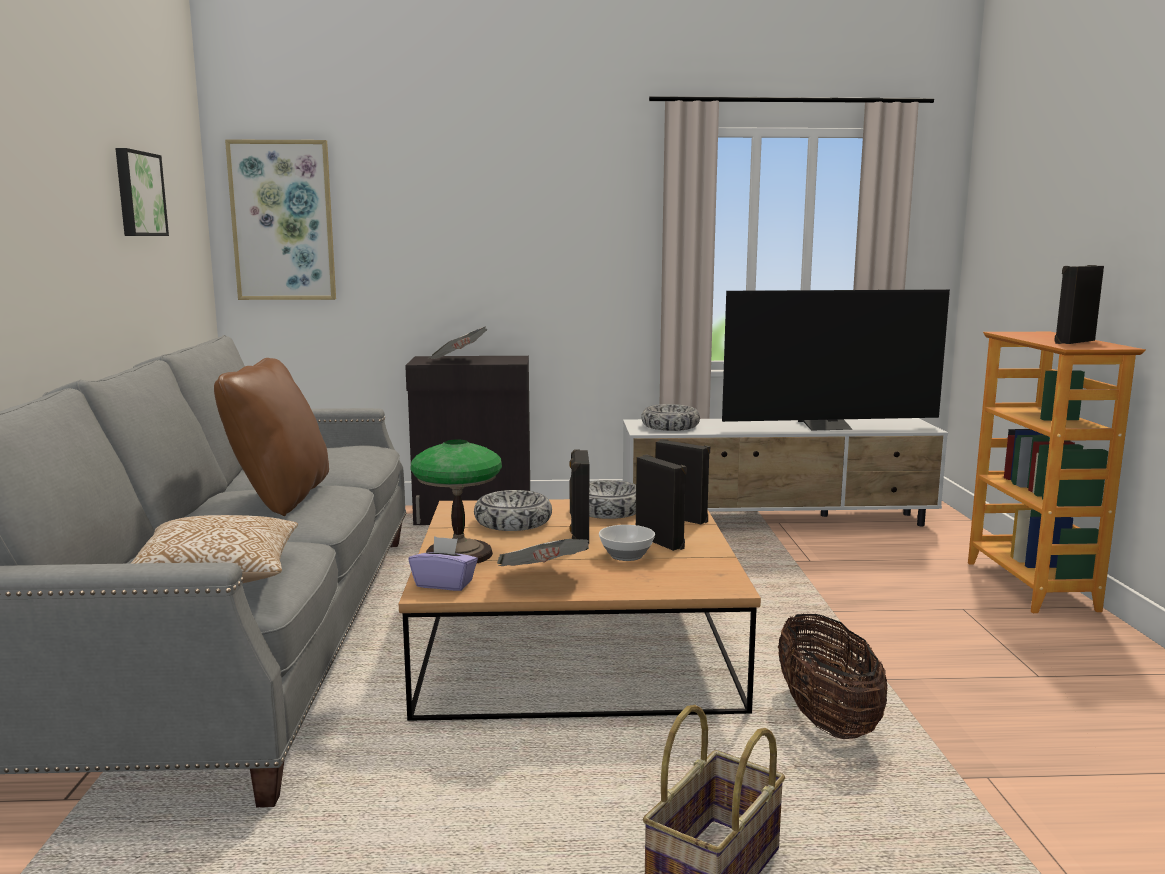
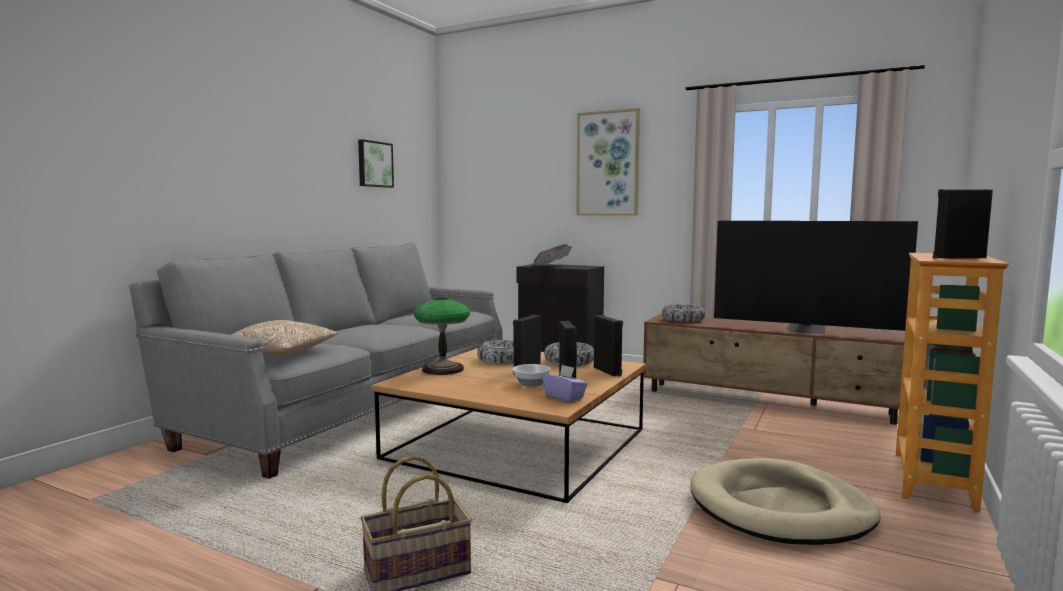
camera: 30 degrees right, 5 degrees down
(280, 498) = (380, 328): brown pillow -> none
(283, 221) = (472, 181): picture -> picture (608, 163)
(444, 584) = (408, 380): purple tissue box -> purple tissue box (564, 397)
(542, 578) = (462, 386): newspaper -> none
(777, 522) = (767, 403): white tv stand -> brown tv stand
(826, 719) = (613, 519): basket -> none
(957, 655) = (780, 509): none -> beige dog bed

